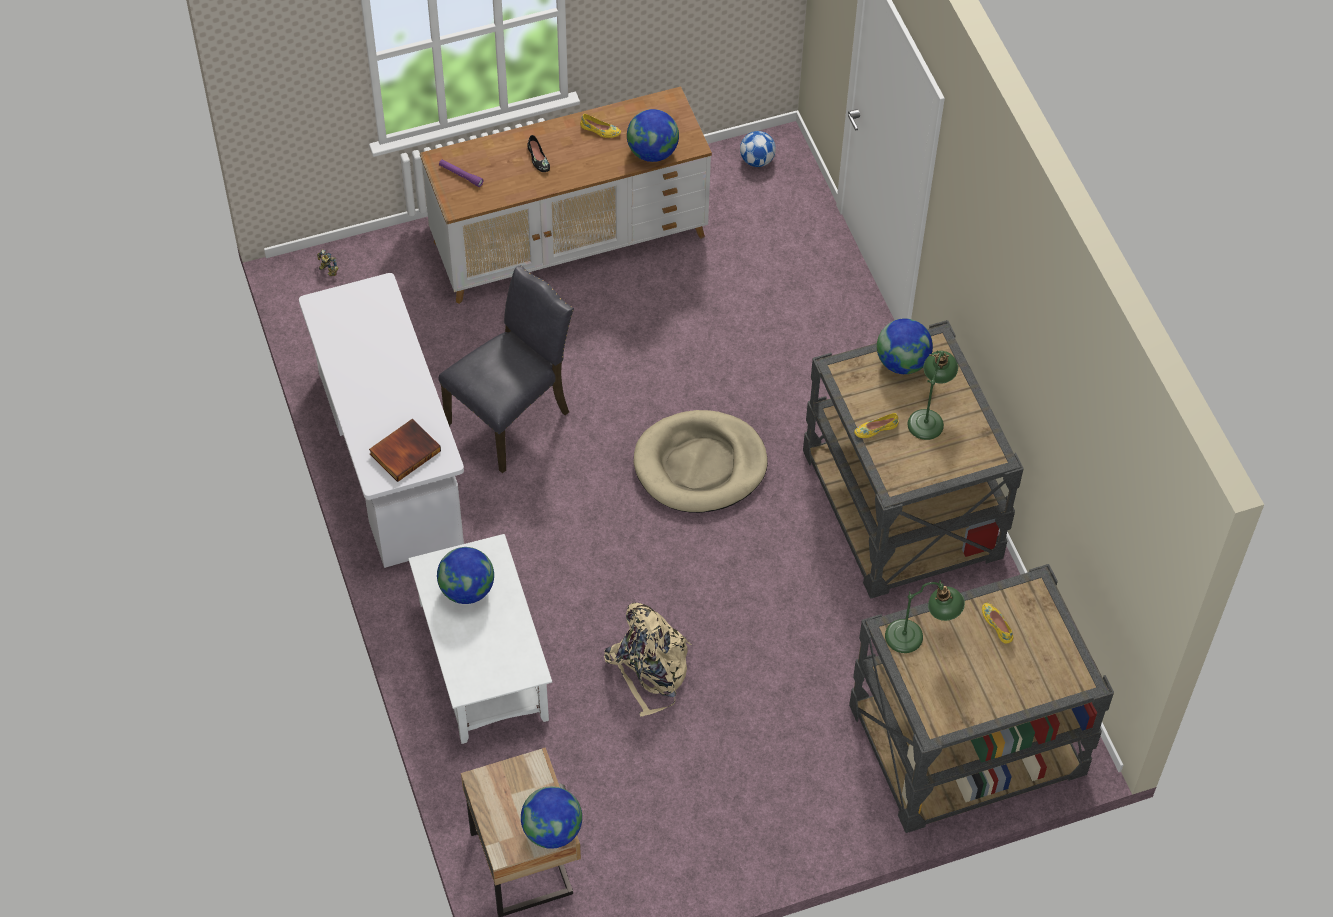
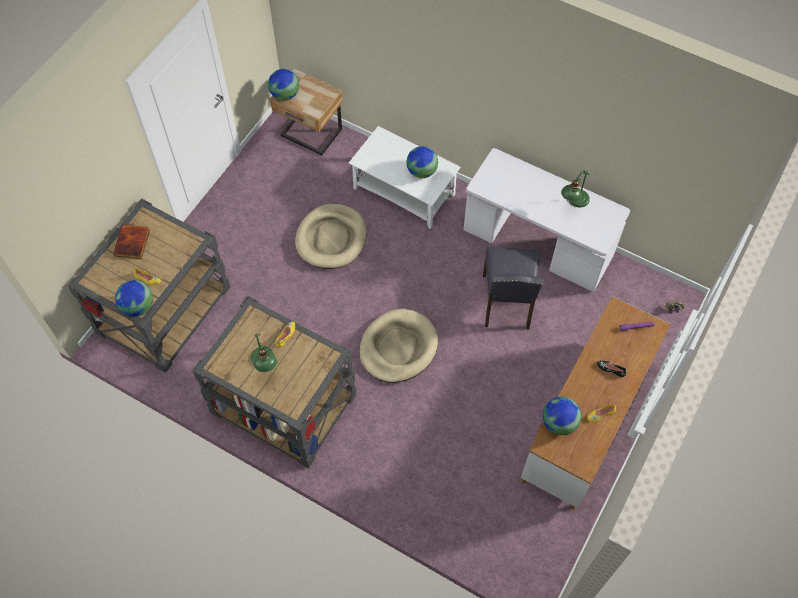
camera: 140 degrees right, 5 degrees up
(404, 451) = (499, 177): book -> book (133, 243)
(650, 669) = (331, 238): beige backpack -> beige dog bed
(757, 160) = (544, 561): football -> none
(902, 362) = (303, 384): globe -> globe (138, 306)
(920, 633) = (182, 248): green table lamp -> green table lamp (573, 204)

